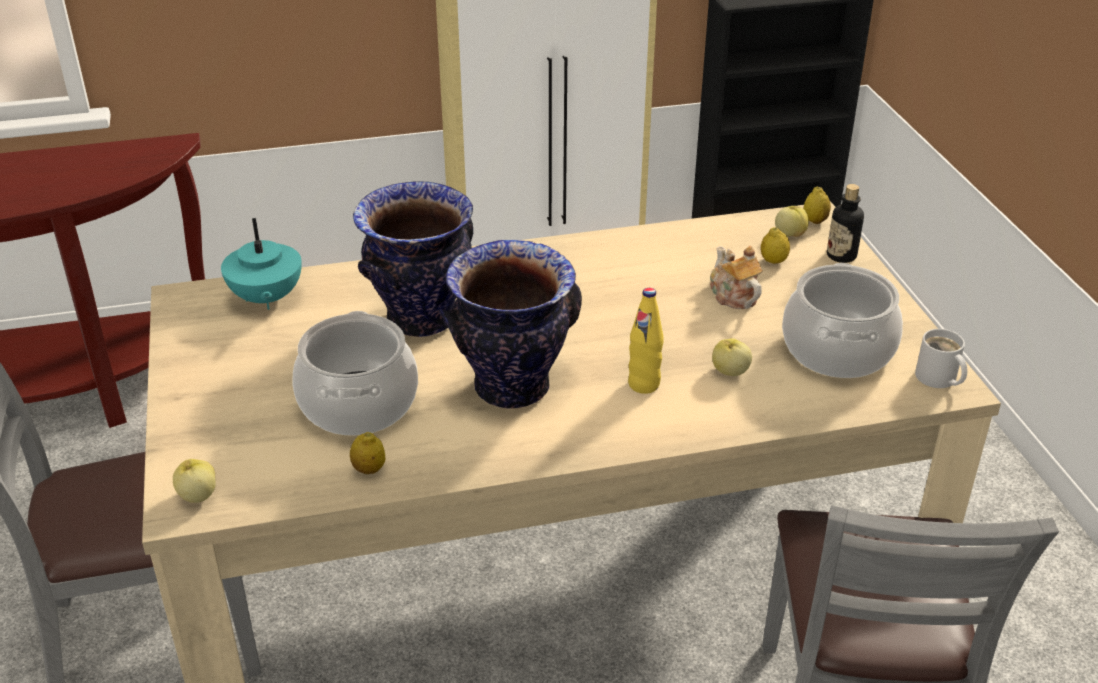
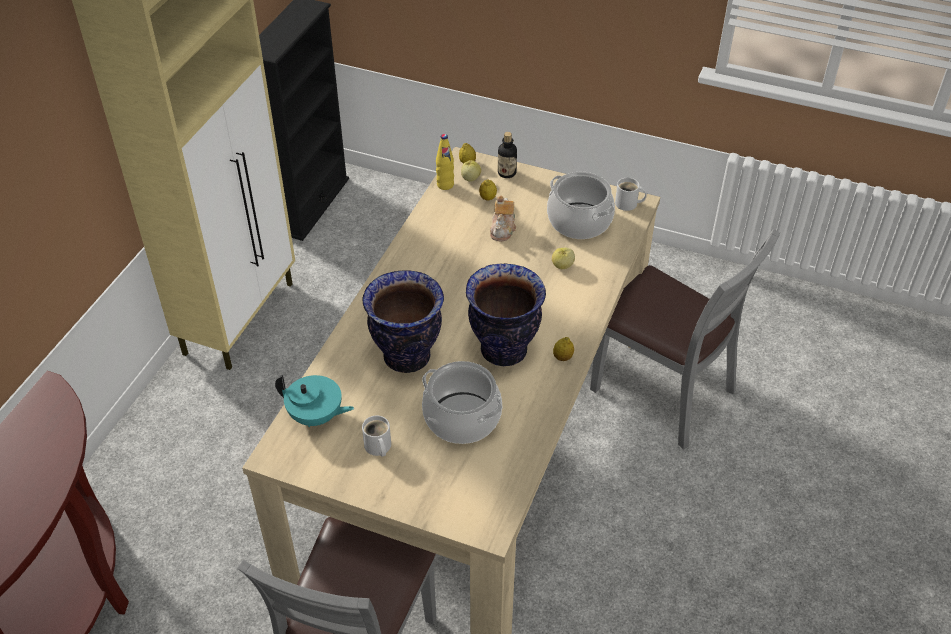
camera: 55 degrees left, 10 degrees up
(197, 496) = (485, 519): apple -> none
(253, 360) = (377, 447): none -> white mug
(369, 469) = (522, 437): lemon -> lemon (562, 358)
(643, 384) = (545, 301): yellow bottle -> yellow bottle (445, 185)
(733, 296) = (503, 229): teapot -> teapot turned 90 degrees counterclockwise

